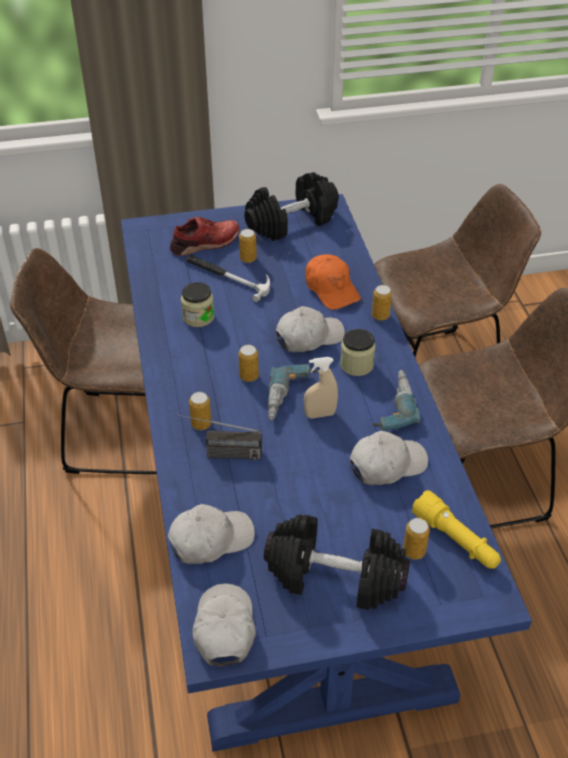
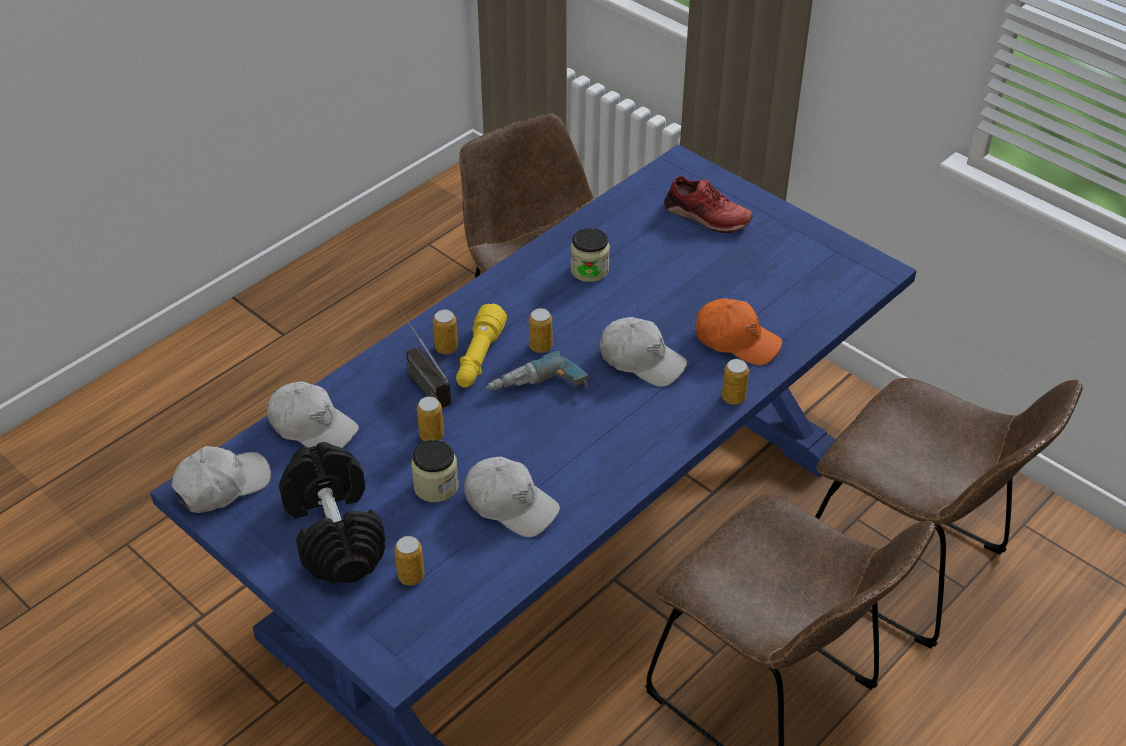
camera: 55 degrees right, 0 degrees up
(228, 277) = (671, 258): hammer -> none
(248, 259) = (716, 257): can -> can (431, 436)
(291, 222) = (816, 257): black dumbbell -> none
(320, 414) = (536, 422): beige spray bottle -> none
(331, 289) = (736, 340): orange cap -> orange cap turned 90 degrees counterclockwise
(356, 365) = (635, 415): jar -> jar (436, 486)
(391, 406) = (599, 469): power drill -> none
(456, 540) = (452, 603): yellow flashlight -> yellow flashlight (479, 358)

